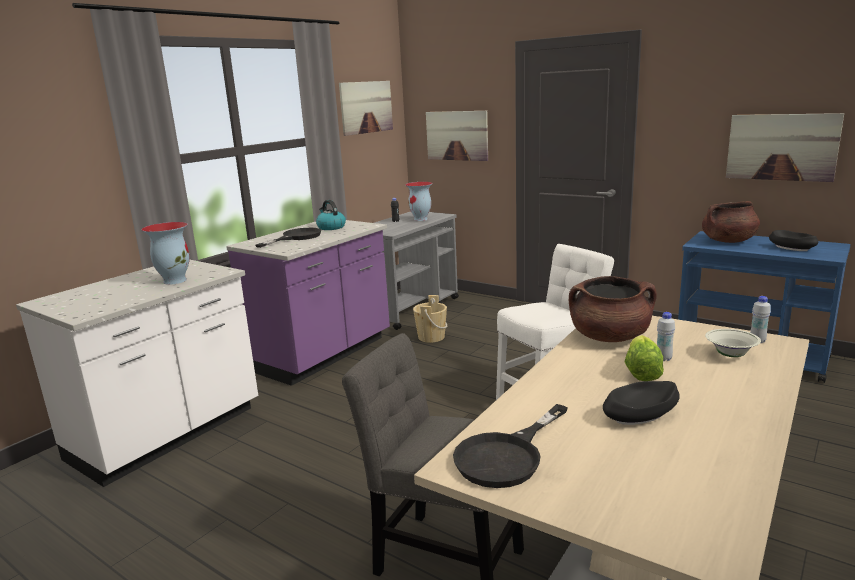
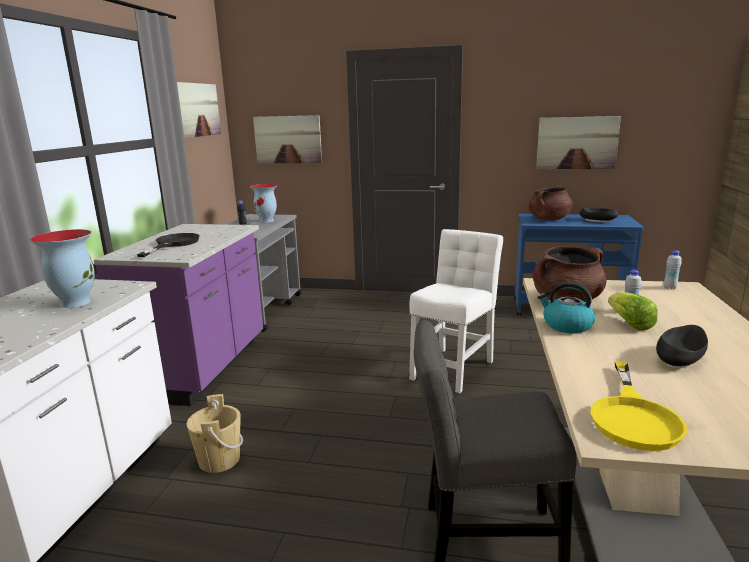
camera: 25 degrees left, 0 degrees up
(331, 227) = (200, 232): kettle -> kettle (566, 325)
(431, 337) = (303, 333): beige bucket -> beige bucket (219, 460)
(507, 455) = (633, 417): black frying pan -> yellow frying pan
(730, 355) = (669, 301): white bowl -> none

